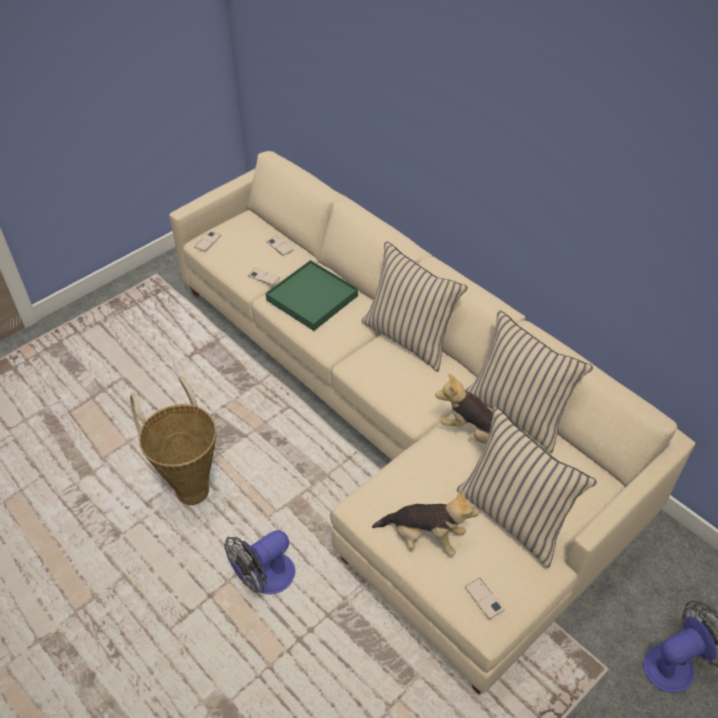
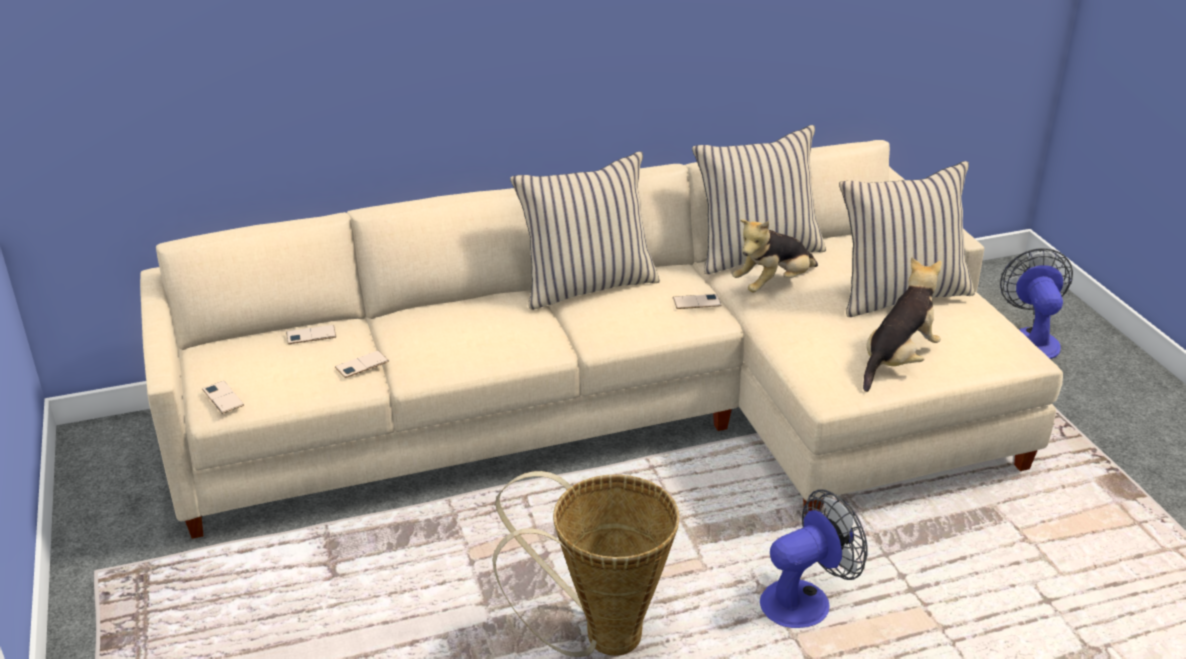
camera: 65 degrees left, 15 degrees down
(264, 579) = (805, 599): fan -> fan turned 105 degrees counterclockwise
(312, 298) = (449, 334): green tray -> none
(484, 598) = (996, 343): phone -> phone (697, 302)

